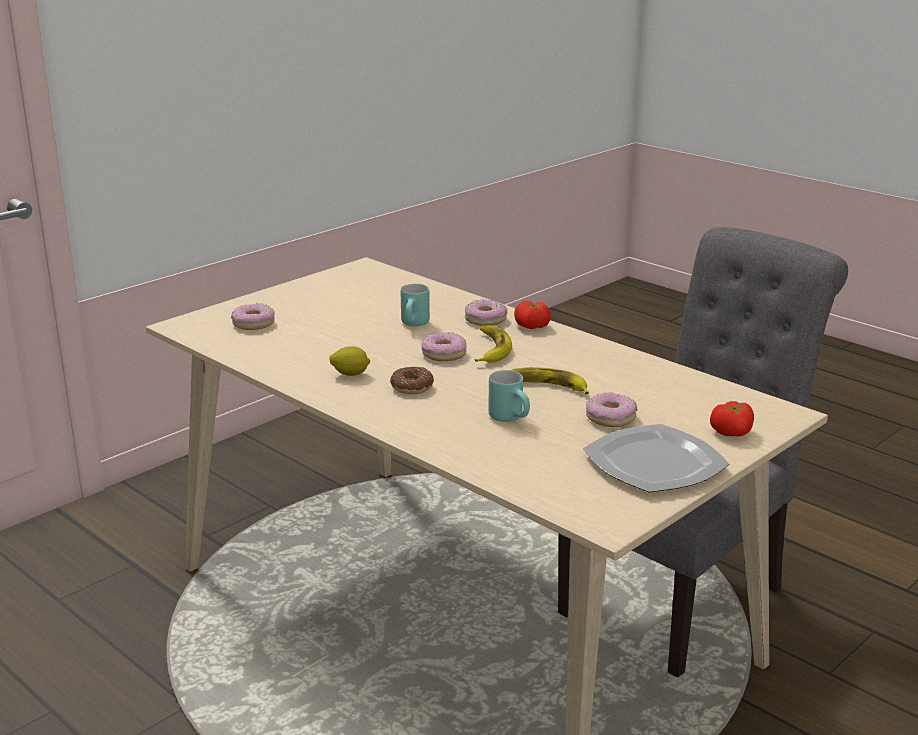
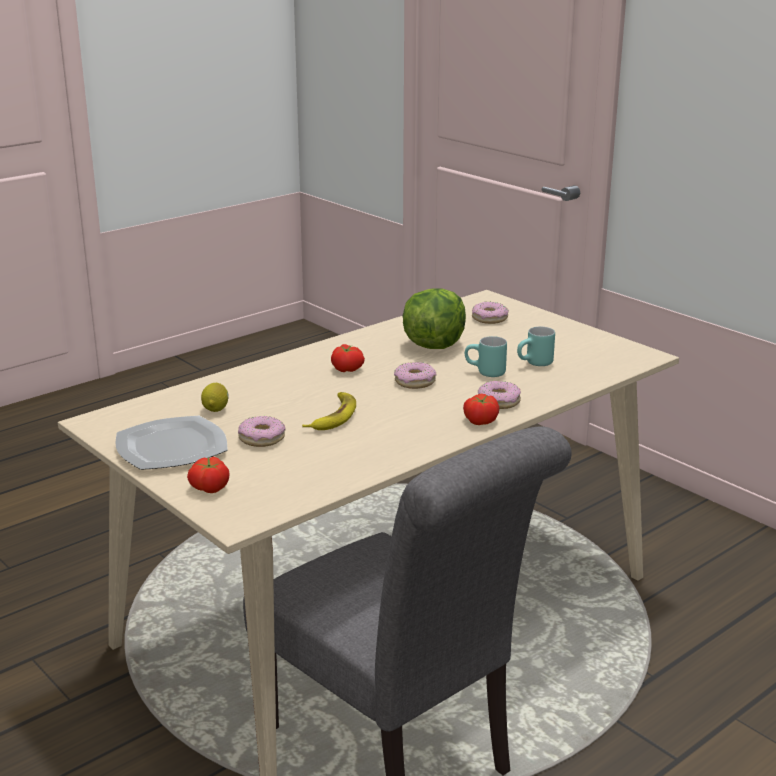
camera: 95 degrees right, 0 degrees up
(336, 348) = (433, 345): none -> lettuce
(350, 374) = (378, 349): lemon -> lemon (216, 409)
(412, 387) = (347, 369): donut -> tomato
(490, 349) = (423, 400): banana -> none
(512, 418) = (276, 401): turquoise mug -> turquoise mug (535, 364)

